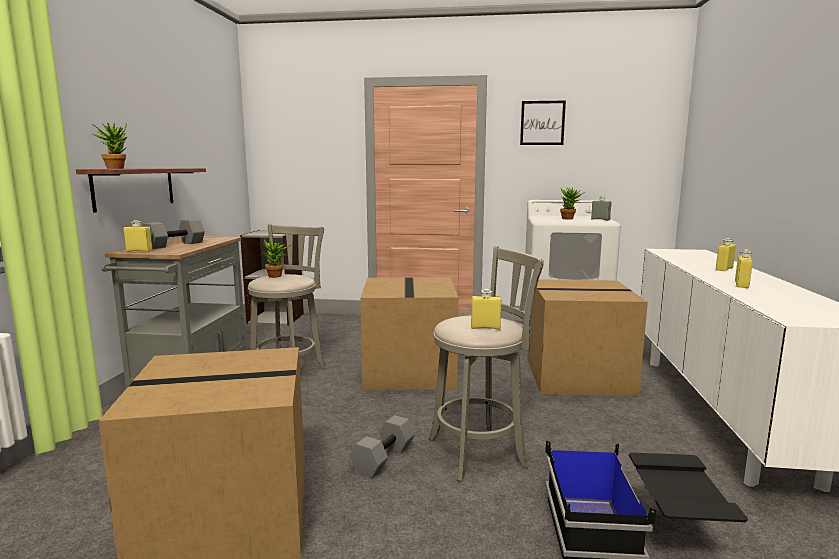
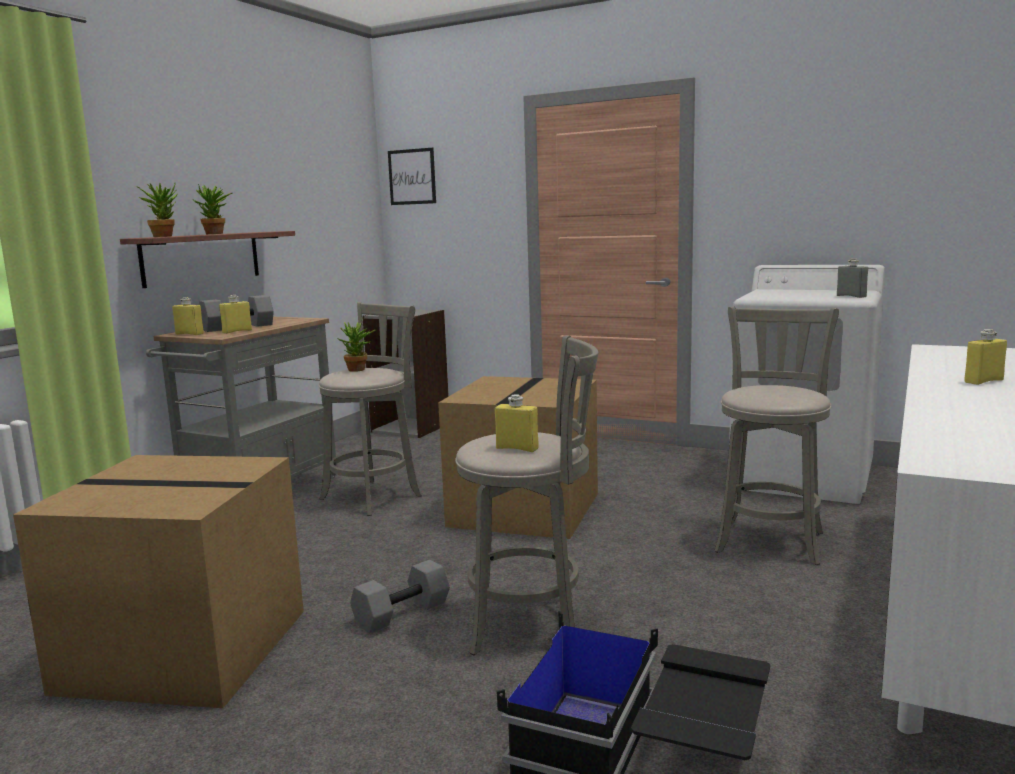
camera: 20 degrees right, 0 degrees up
(542, 123) = (780, 144): picture -> picture (412, 177)
(570, 219) = (802, 295): potted plant -> potted plant (216, 234)
(579, 375) = (770, 539): cardboard box -> grey stool
(741, 285) = (958, 407): yellow bottle -> yellow bottle (237, 331)

